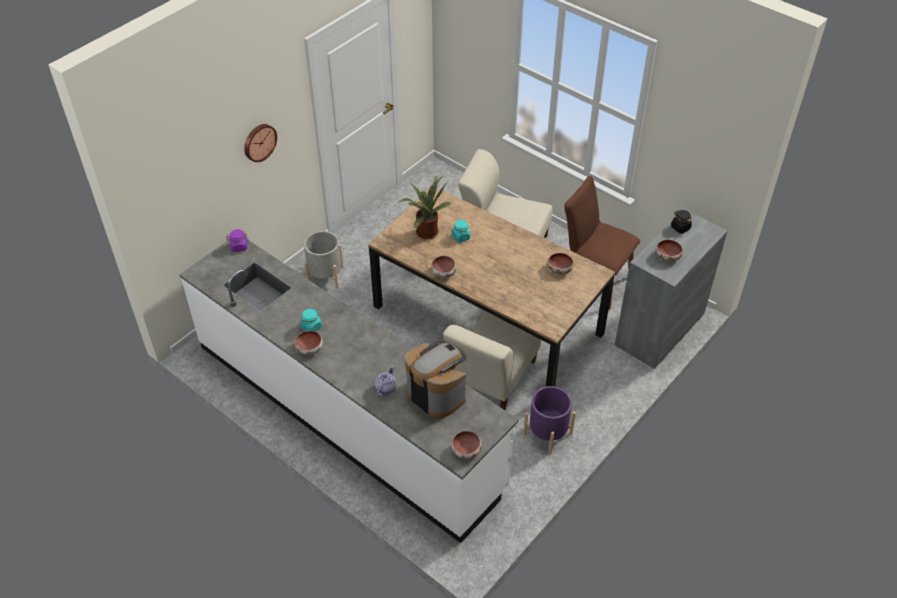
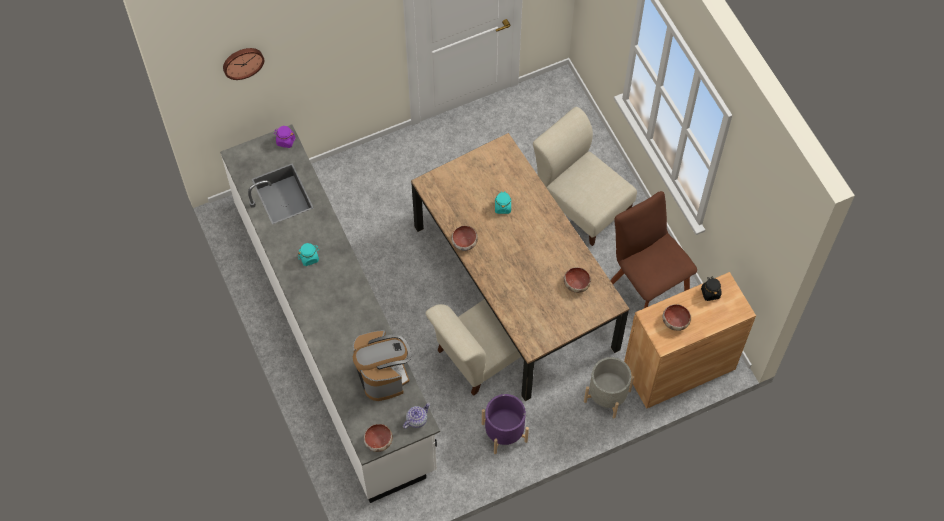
camera: 25 degrees right, 15 degrees up
(259, 142) = (333, 49): wall clock -> wall clock (242, 62)
(309, 348) = (297, 280): bowl -> none
(325, 276) = (385, 172): grey planter -> grey planter (607, 396)
(385, 388) = (342, 349): teapot -> teapot (416, 419)
(426, 231) = (473, 186): potted plant -> none
(659, 329) = (679, 368): grey cabinet -> brown cabinet

